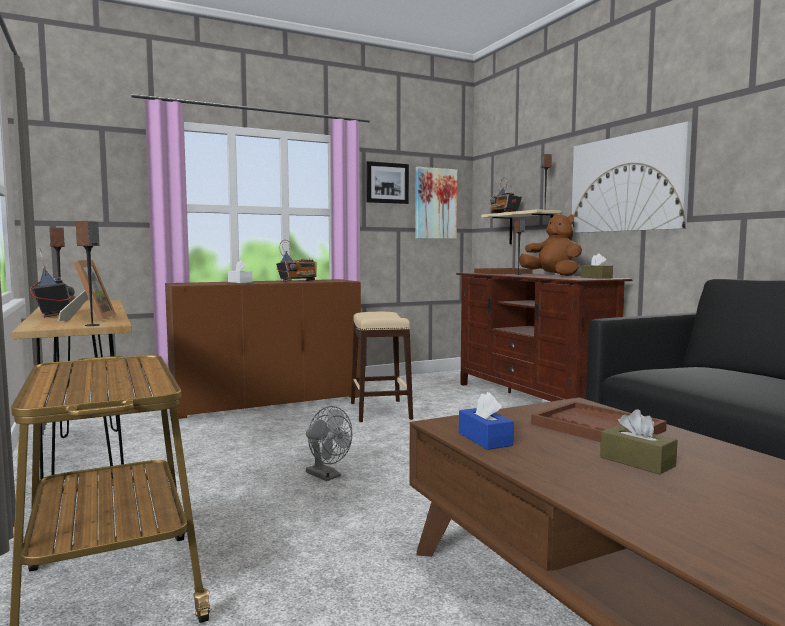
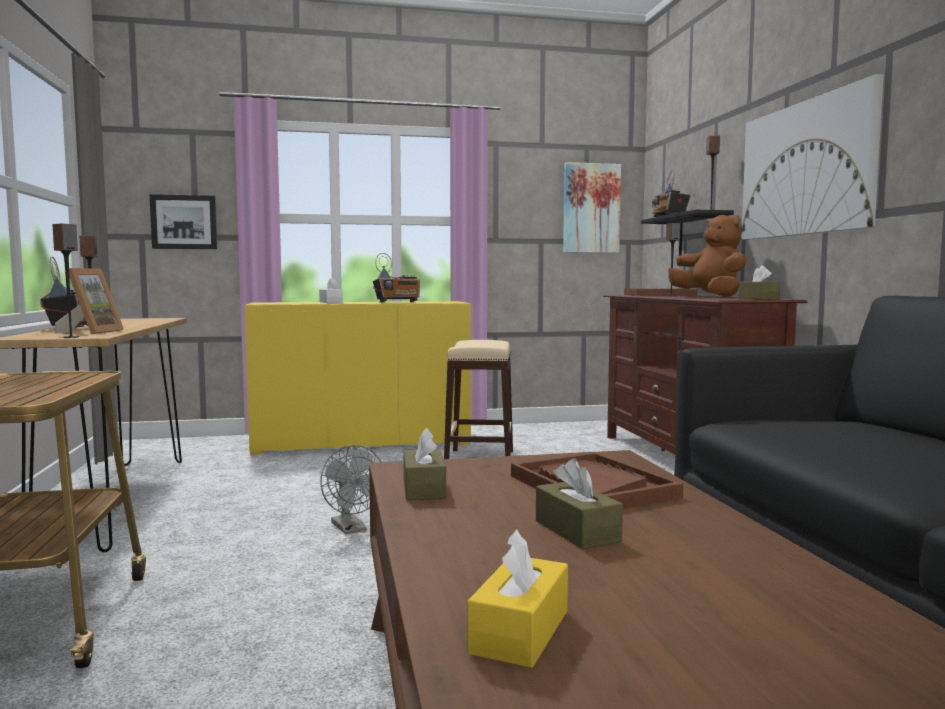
camera: 15 degrees right, 0 degrees up
(267, 401) = (362, 442): brown cabinet -> yellow cabinet
(387, 183) = (526, 184): picture -> picture (184, 222)
(485, 439) = (424, 488): blue tissue box -> brown tissue box
(530, 228) = (701, 236): beige shelf -> black shelf
(709, 536) = (520, 631): none -> yellow tissue box

